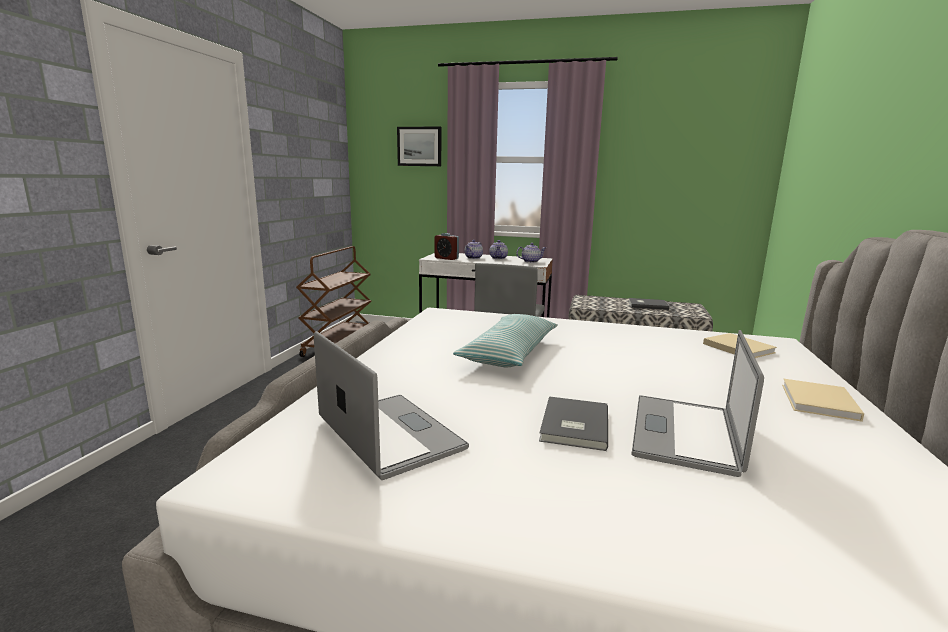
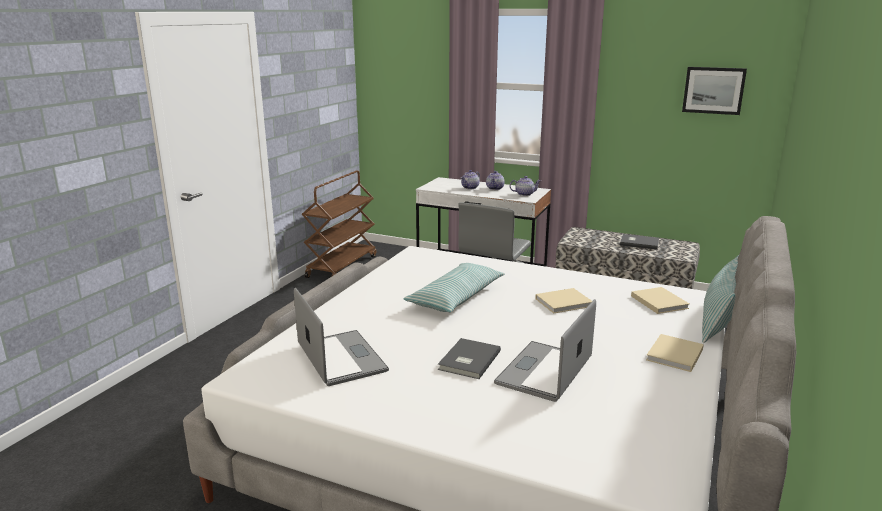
camera: 10 degrees right, 5 degrees up
(419, 146) = (423, 70): picture -> picture (713, 90)
(446, 258) = (443, 188): alarm clock -> none
(638, 352) = (565, 302): none -> beige book
(819, 363) = (718, 320): none -> pillow

